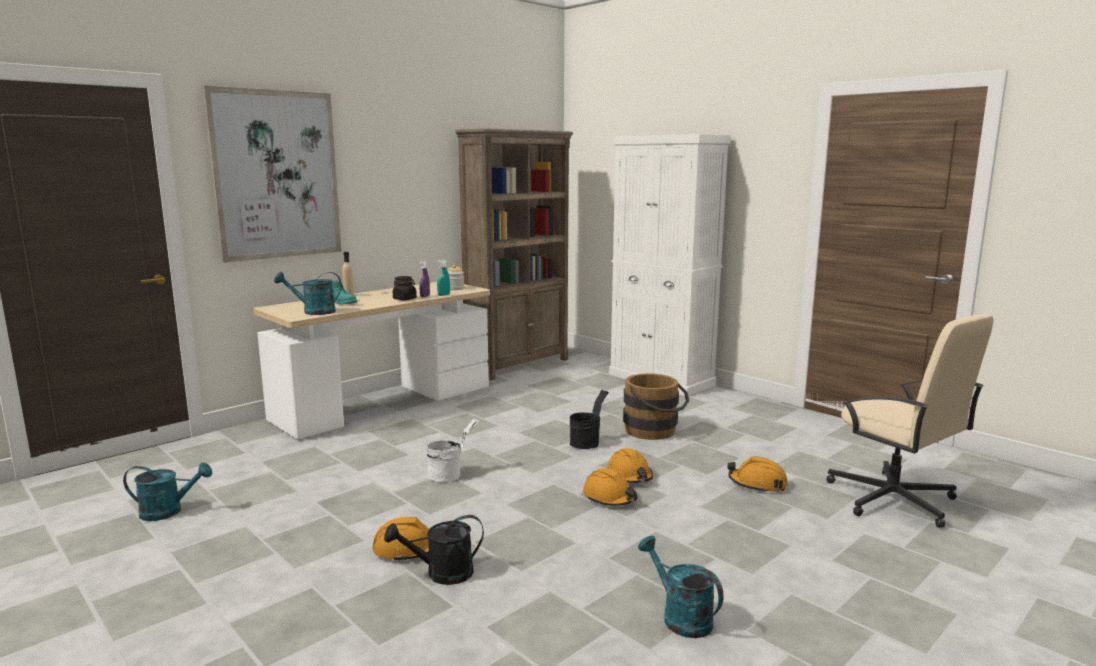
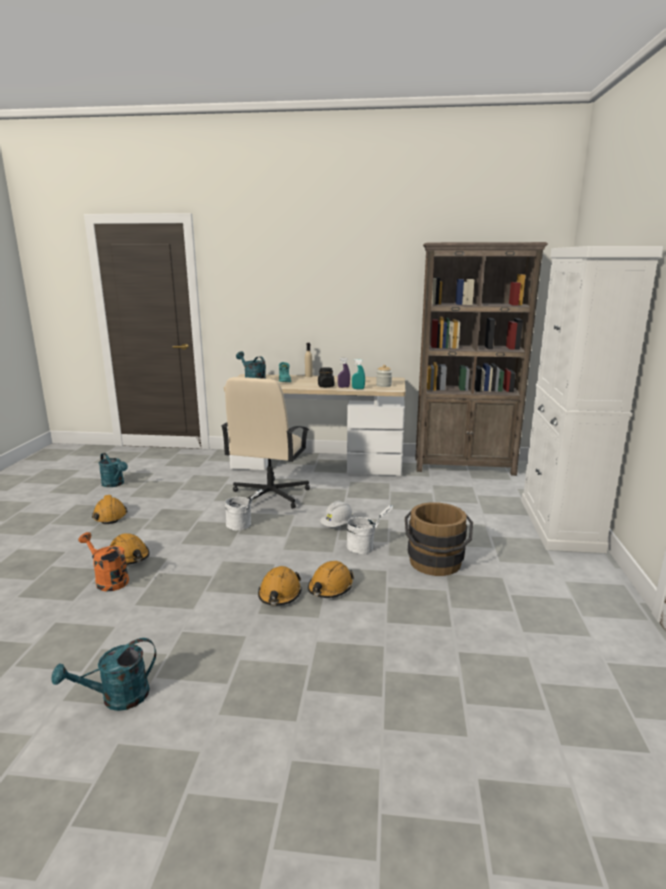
camera: 50 degrees right, 5 degrees up
(276, 175) = (263, 281): picture -> none
(441, 574) = (108, 580): black watering can -> orange watering can
(529, 439) = (337, 525): none -> white hard hat
(587, 443) = (365, 547): black bucket -> white bucket
(680, 617) = (117, 698): turquoise watering can -> turquoise watering can turned 135 degrees counterclockwise
(757, 484) = (405, 657): orange hard hat -> orange hard hat (110, 515)
(893, 499) = (500, 770): beige office chair -> beige office chair (269, 496)

